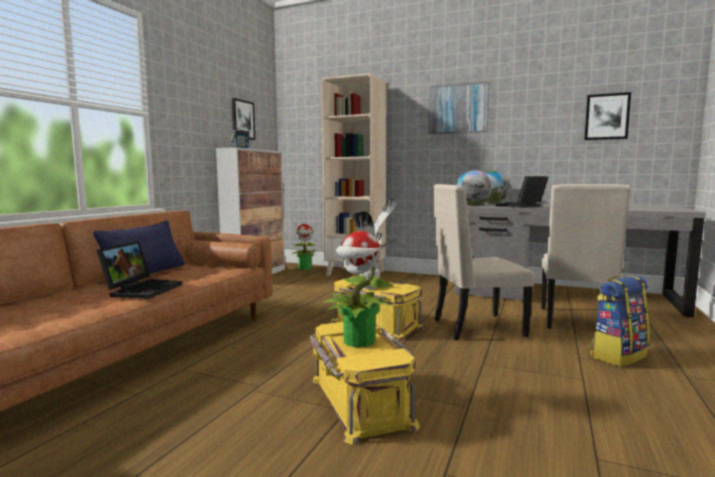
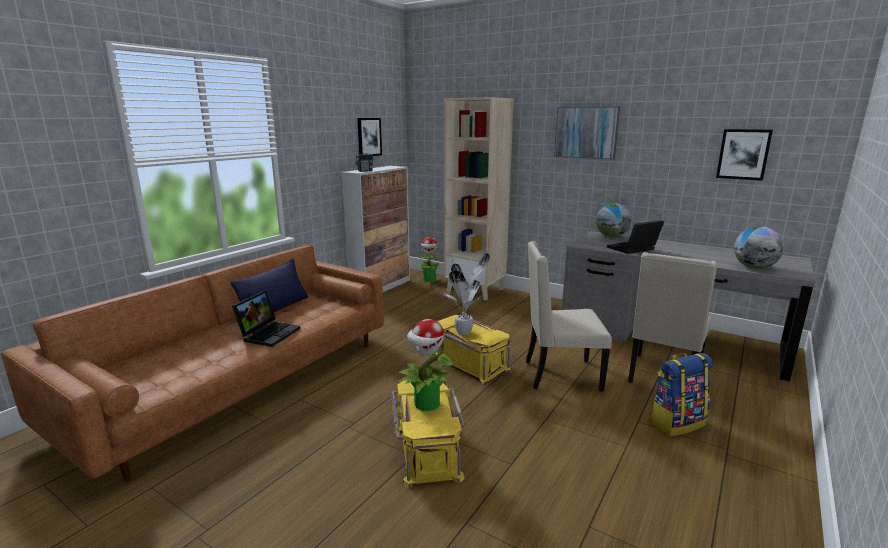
camera: 10 degrees right, 10 degrees up
(473, 205) = (584, 244): globe -> globe (754, 267)

